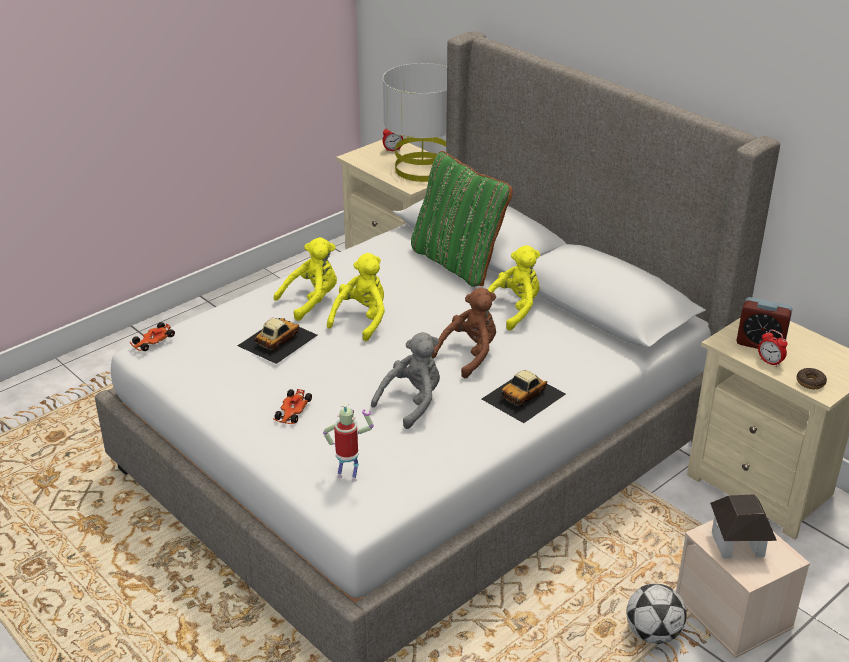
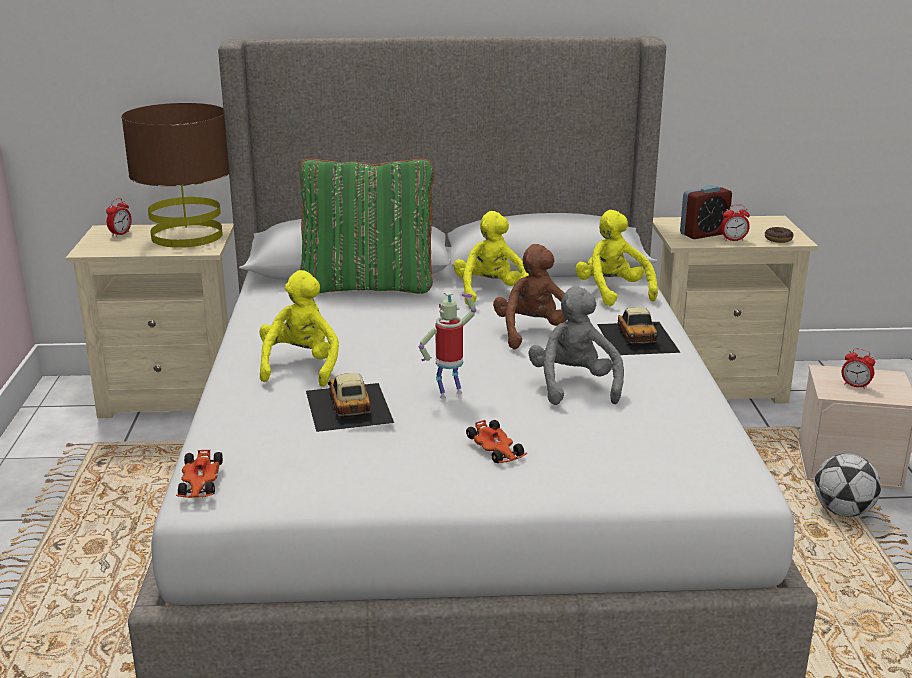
camera: 50 degrees left, 10 degrees down
(349, 476) = (661, 461): toy robot -> toy robot (449, 393)
(362, 320) = (386, 356): yellow plush toy -> yellow plush toy (612, 292)
(422, 169) = (187, 236): grey table lamp -> brown table lamp
(738, 544) = (855, 385): toy house -> alarm clock

